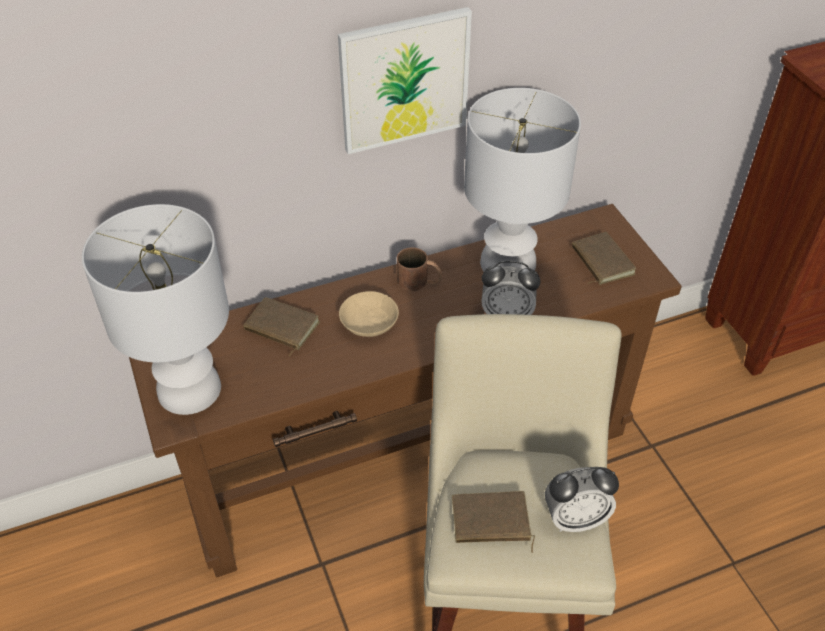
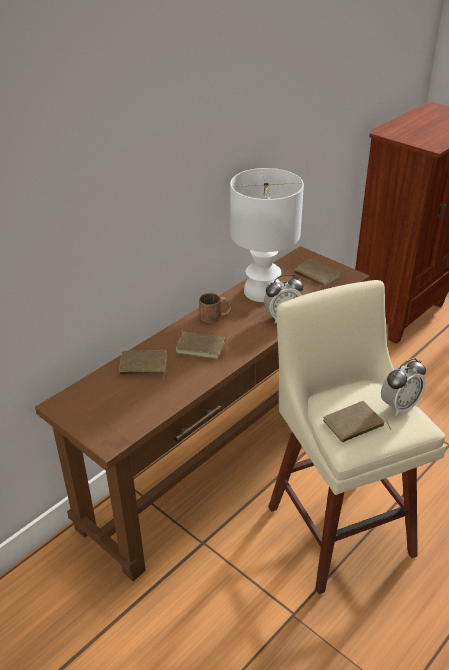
camera: 25 degrees left, 10 degrees down
(189, 391) = (106, 420): white table lamp -> none
(370, 323) = (201, 346): beige bowl -> brown book
(404, 80) = (189, 173): picture -> none

